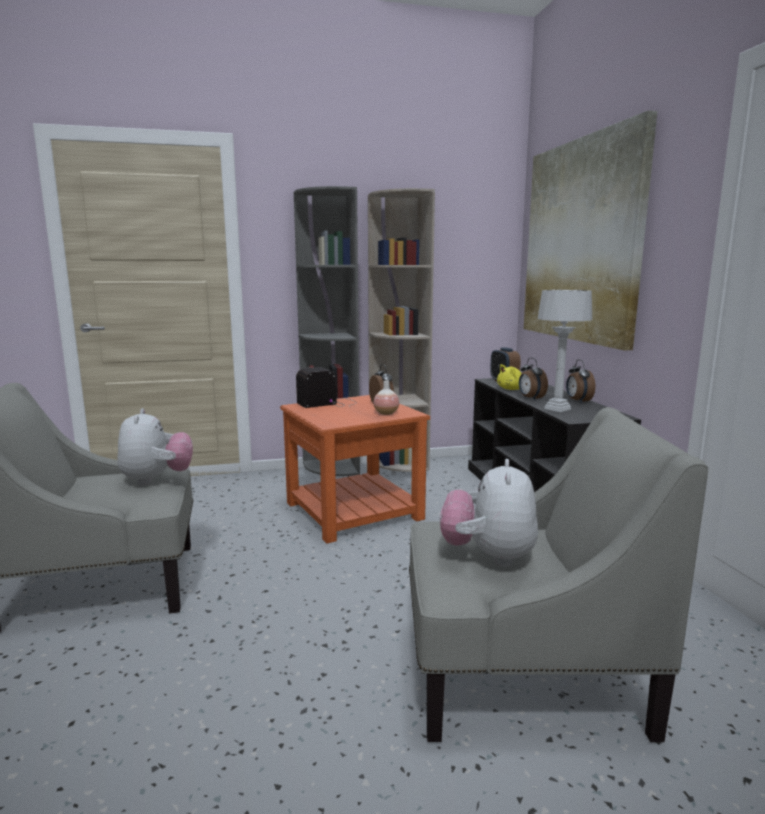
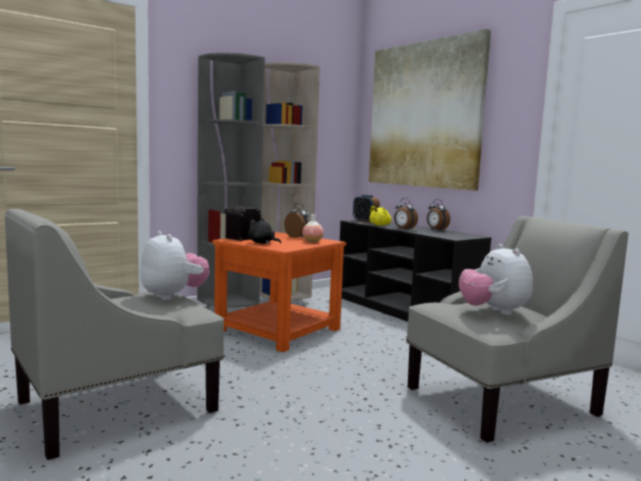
camera: 25 degrees left, 5 degrees down
(322, 413) = (262, 243): none -> black plush toy
(557, 409) = (433, 233): grey table lamp -> none

